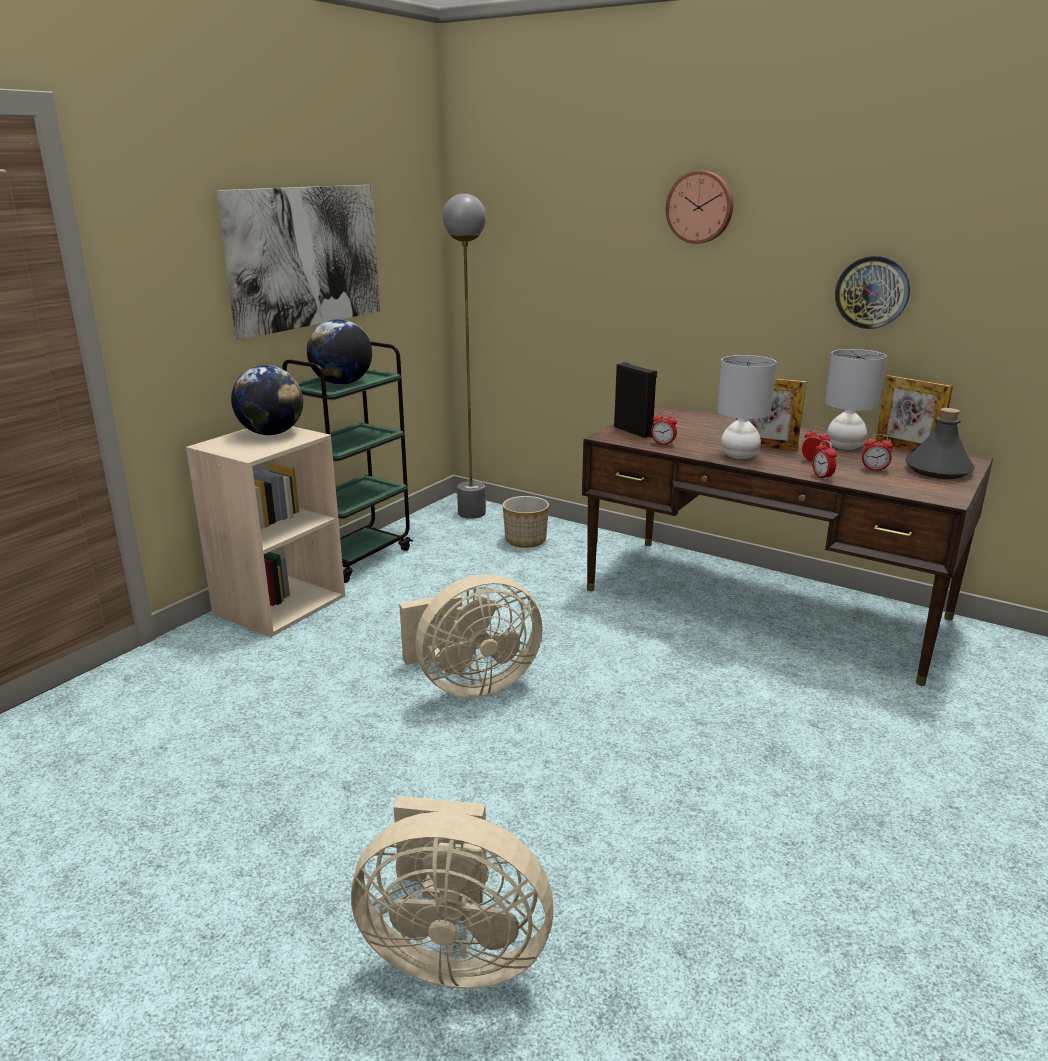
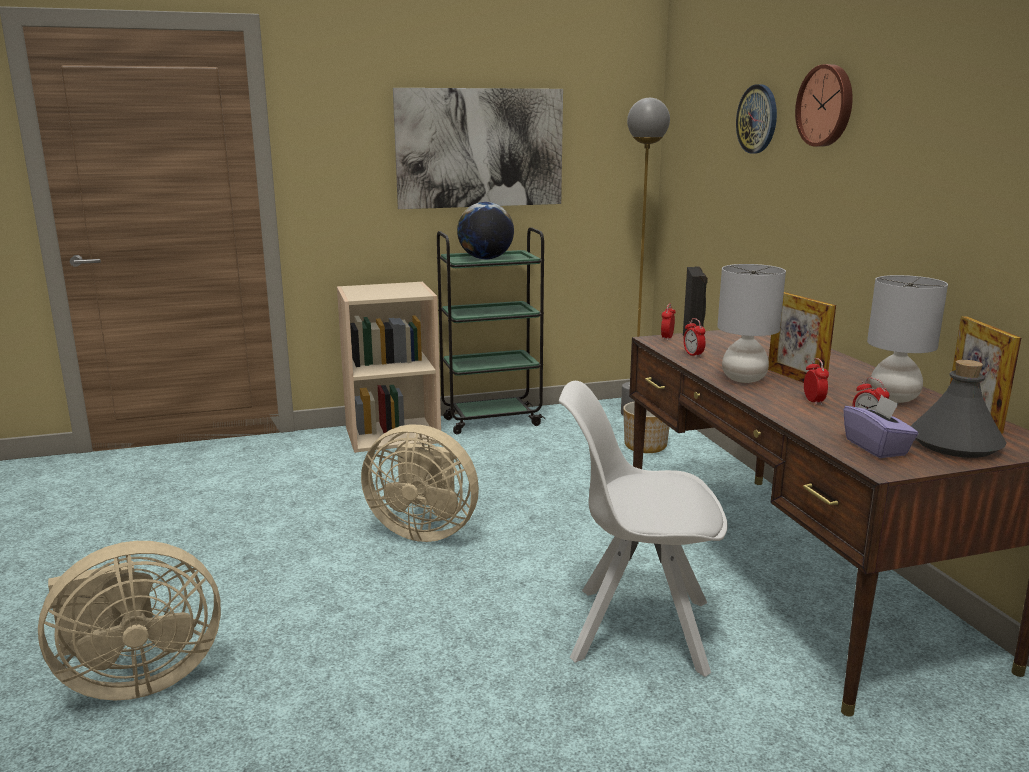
camera: 40 degrees right, 5 degrees down
(271, 433) = (402, 288): globe -> none
(453, 953) = (136, 680): beige fan -> beige fan turned 75 degrees counterclockwise
(745, 688) = (637, 629): none -> white chair
(822, 477) = (783, 414): alarm clock -> alarm clock (667, 338)
(872, 292) = (969, 208): wall clock -> wall clock (757, 119)
(914, 485) = (876, 447): none -> purple tissue box

